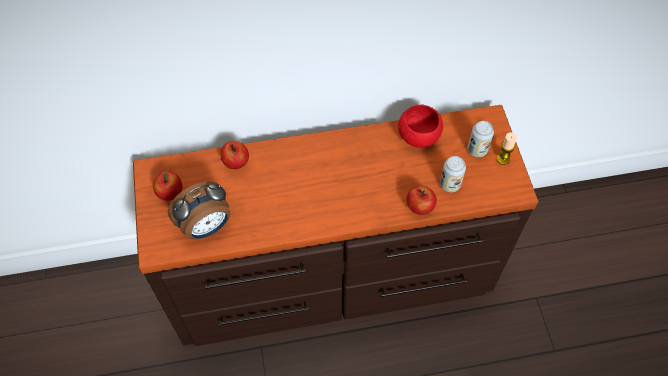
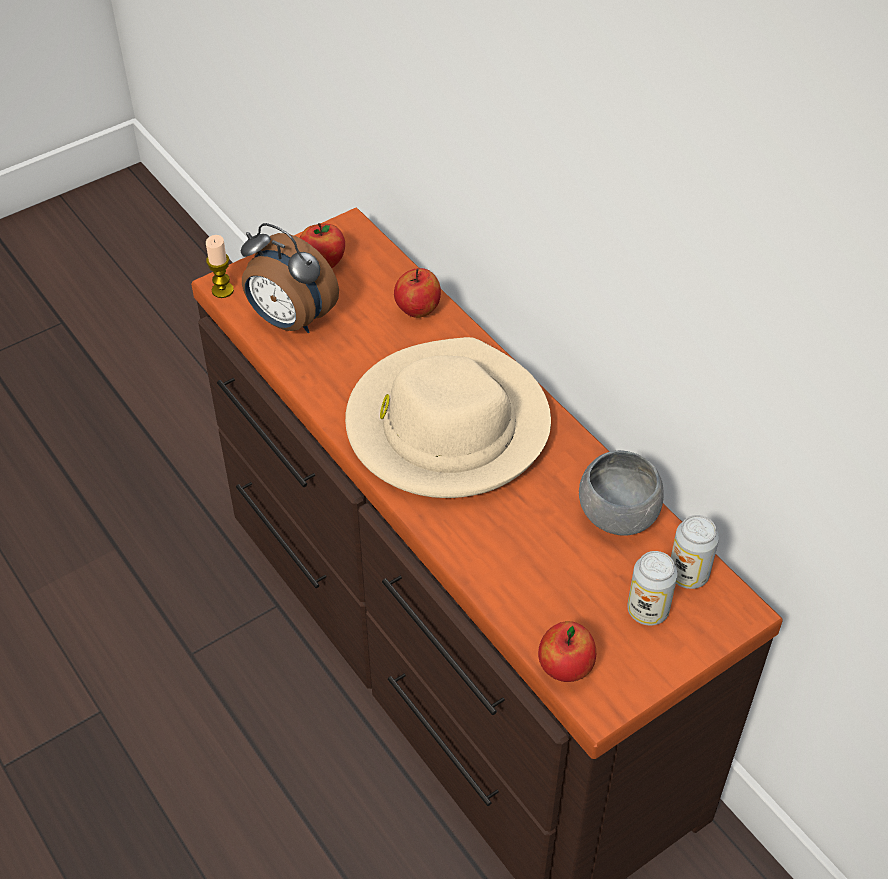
camera: 65 degrees right, 10 degrees down
(326, 182) = (446, 426): none -> beige hat
(419, 137) = (617, 515): red bowl -> grey bowl
(419, 207) = (472, 564): apple -> apple (565, 668)
(450, 184) = (545, 592): can -> can (688, 574)
(503, 159) = (653, 657): candle -> candle (222, 290)

